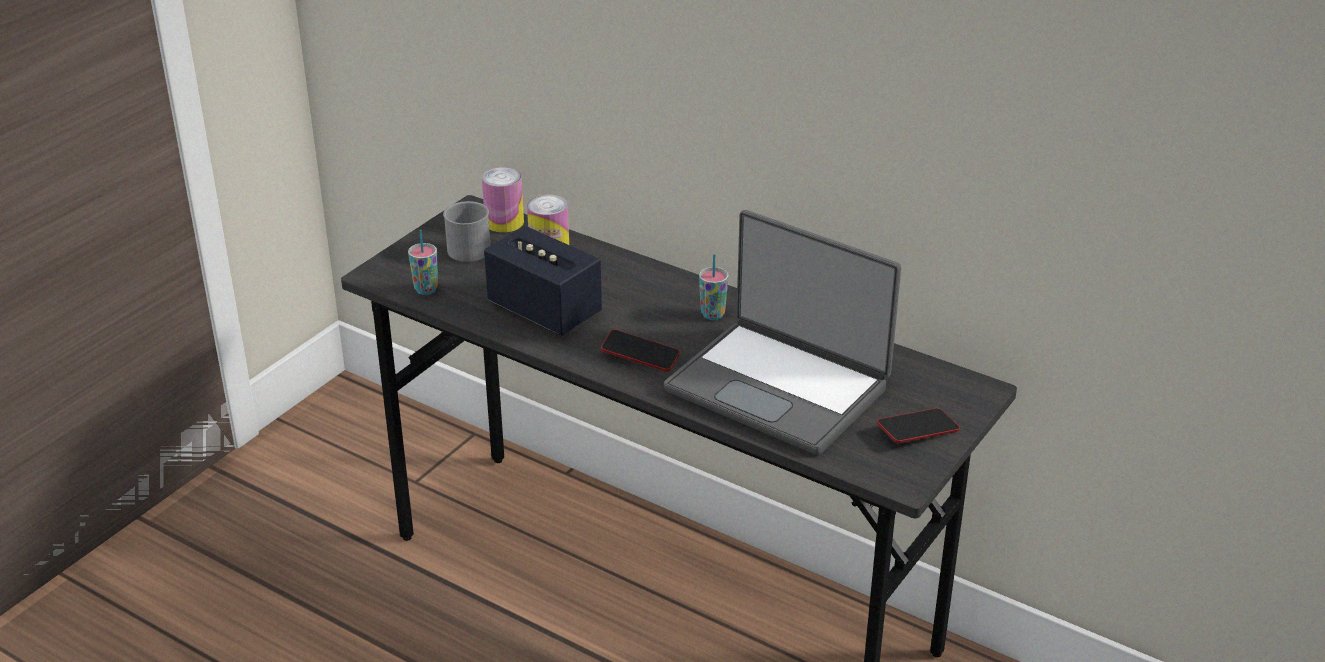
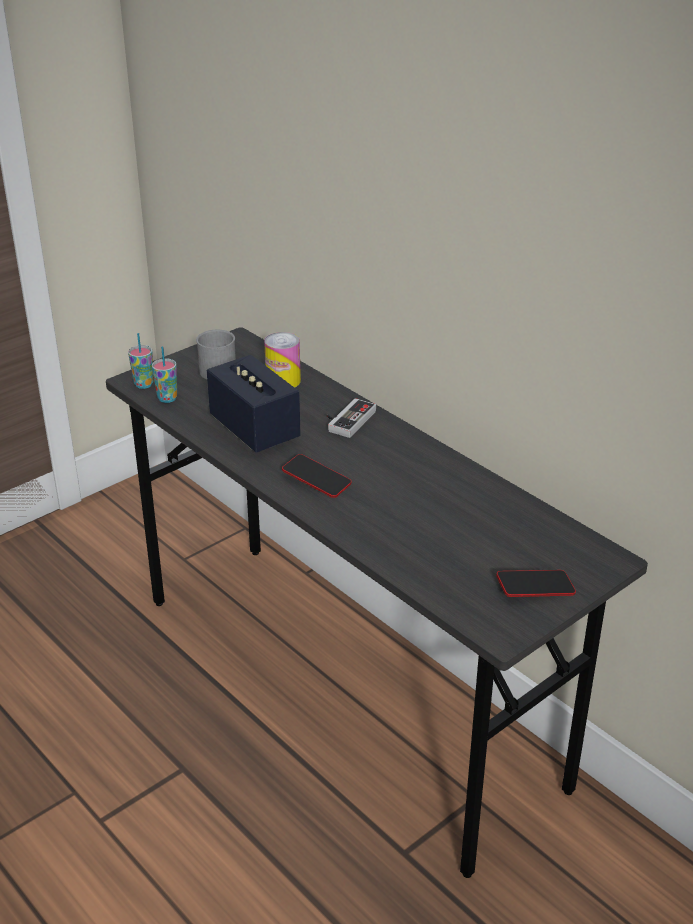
camera: 15 degrees right, 0 degrees up
(504, 222) = (258, 352): can -> none
(642, 284) = (347, 420): none -> game controller
(712, 315) = (396, 454): cup -> cup (143, 384)
(779, 387) = (425, 527): laptop -> none

